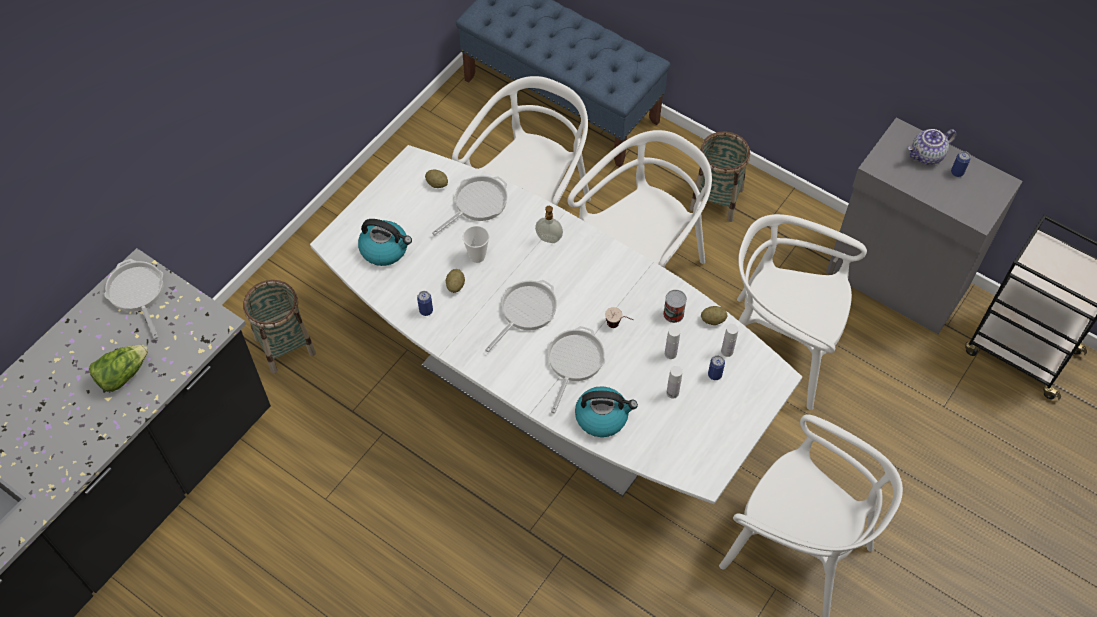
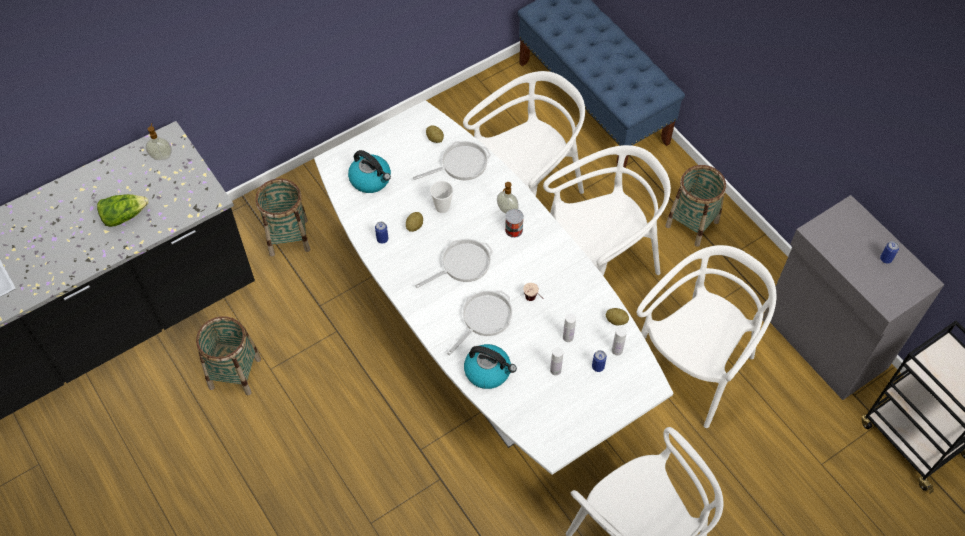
camera: 20 degrees right, 0 degrees up
(137, 293) = (161, 156): frying pan -> soap dispenser
(286, 517) = (235, 373): none -> basket
(673, 314) = (585, 305): can -> can (514, 230)
(778, 348) = (693, 367): white chair -> white chair turned 90 degrees clockwise
(927, 156) = (864, 236): teapot -> none

